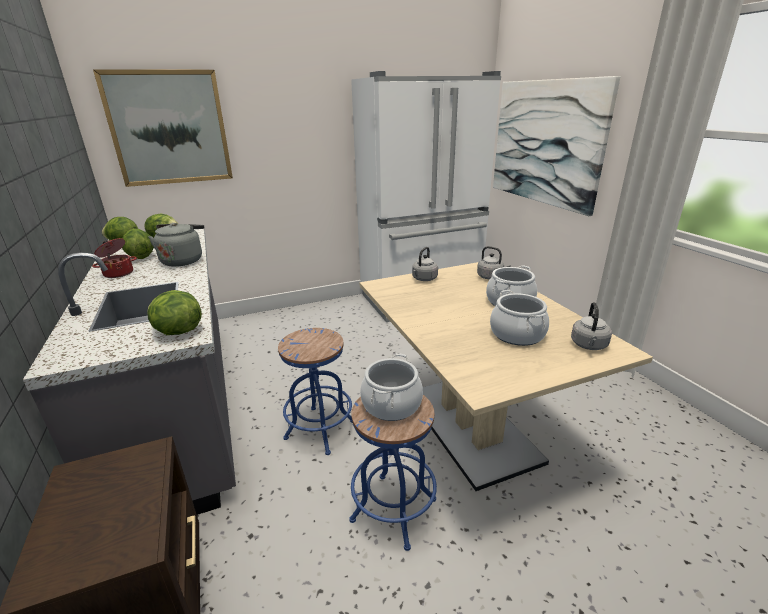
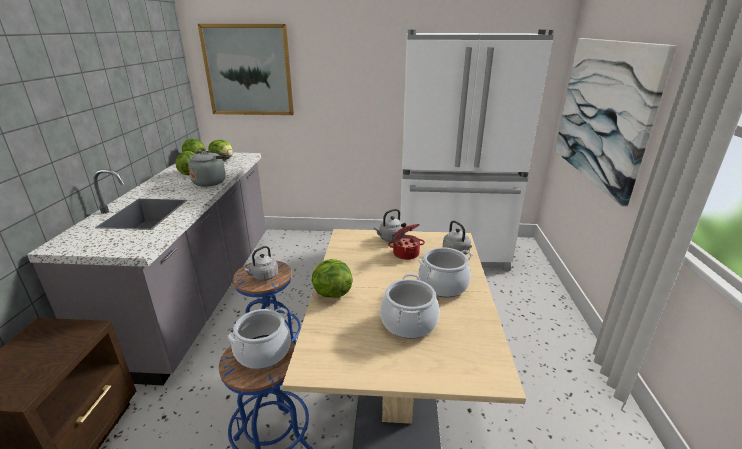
camera: 25 degrees right, 0 degrees up
(118, 273) = (162, 184): cooking pot -> cooking pot (405, 253)
(177, 332) = (137, 243): lettuce -> lettuce (331, 293)
(588, 345) = (467, 359): grey kettle -> grey kettle (263, 277)

